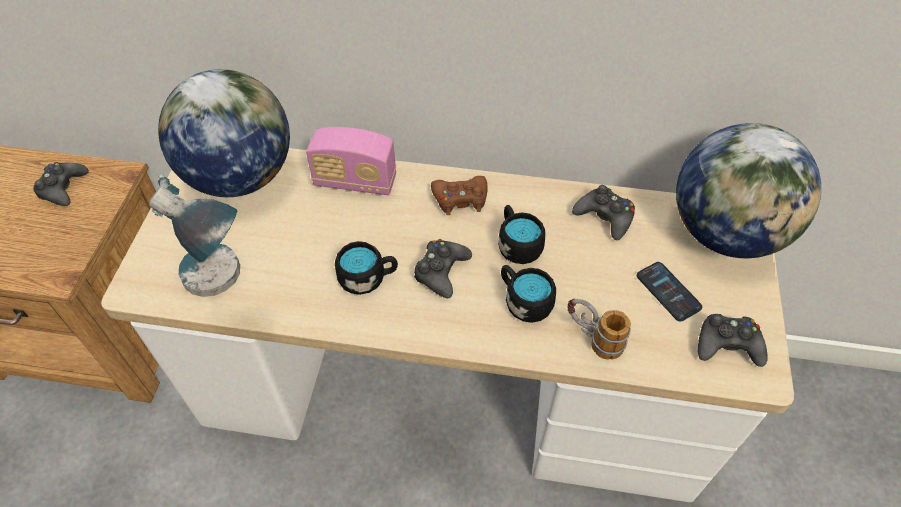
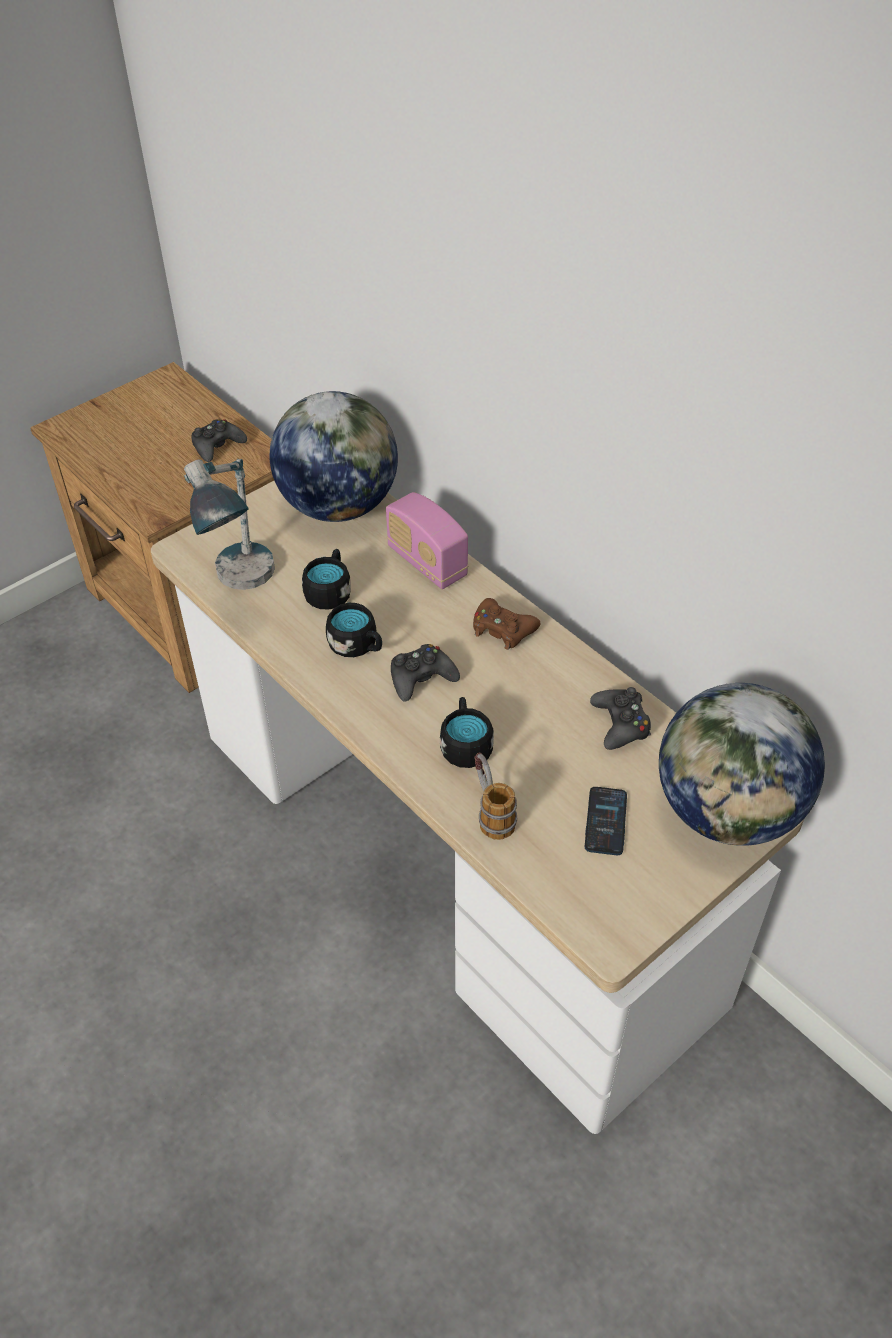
camera: 40 degrees right, 5 degrees down
(517, 244) = (511, 696): black mug -> black mug (330, 591)
(727, 345) = (609, 898): black game controller -> none

